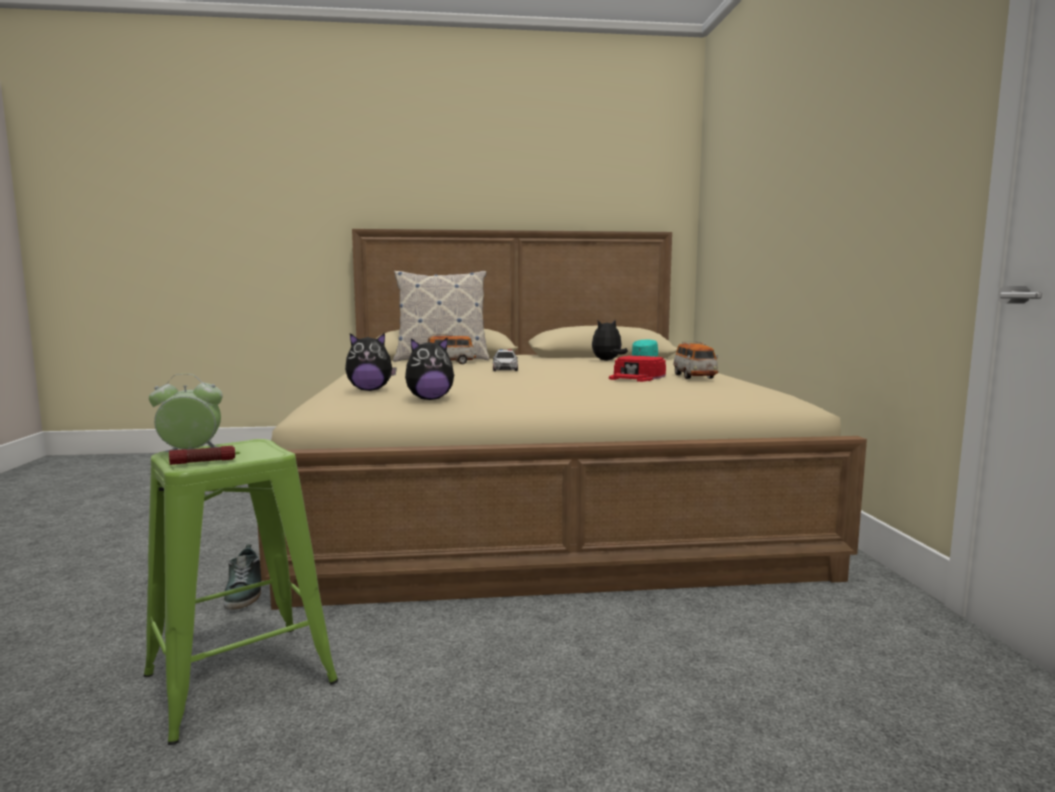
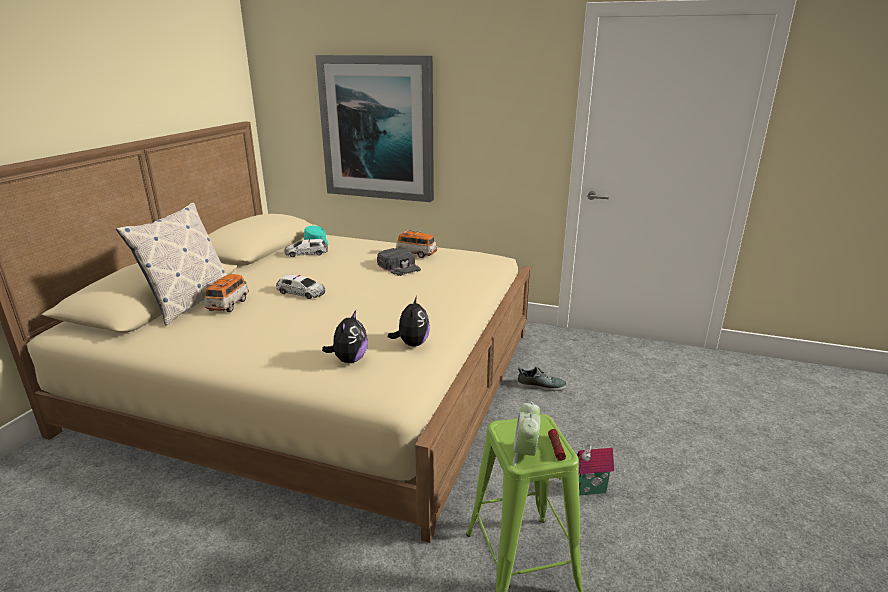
camera: 65 degrees left, 15 degrees up
(245, 592) = (387, 557): shoe -> shoe (541, 385)
(427, 721) = (590, 491): none -> toy house
(607, 360) = (306, 253): plush toy -> toy car
(637, 377) = (399, 266): red cap -> black cap
(769, 222) = (378, 128): none -> picture

